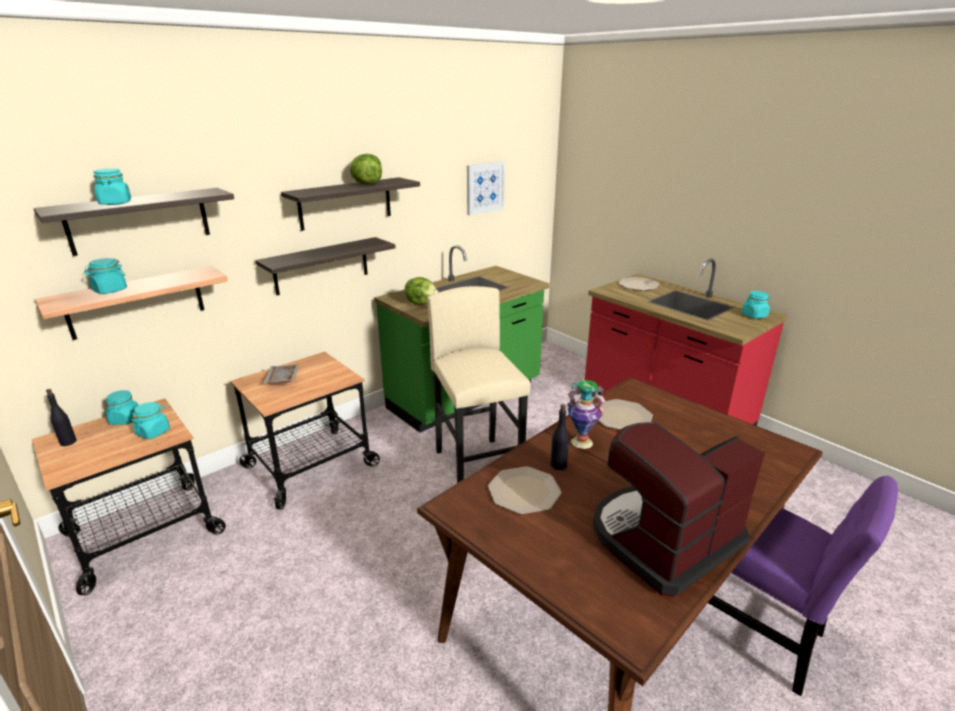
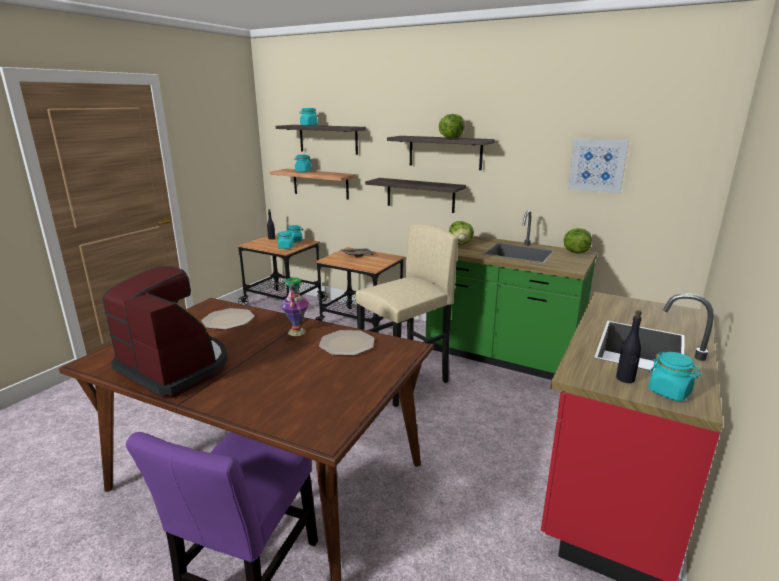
camera: 70 degrees right, 5 degrees down
(490, 271) = (575, 252): none -> lettuce
(558, 465) = (262, 327): black bottle -> black bottle (625, 379)
(638, 285) = (661, 313): plate -> none

